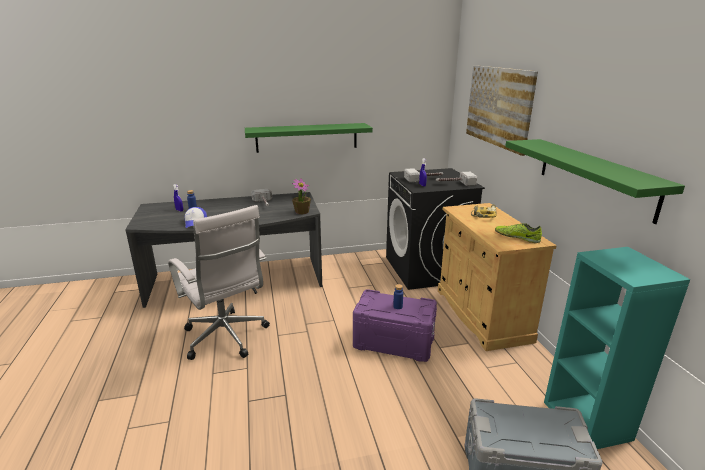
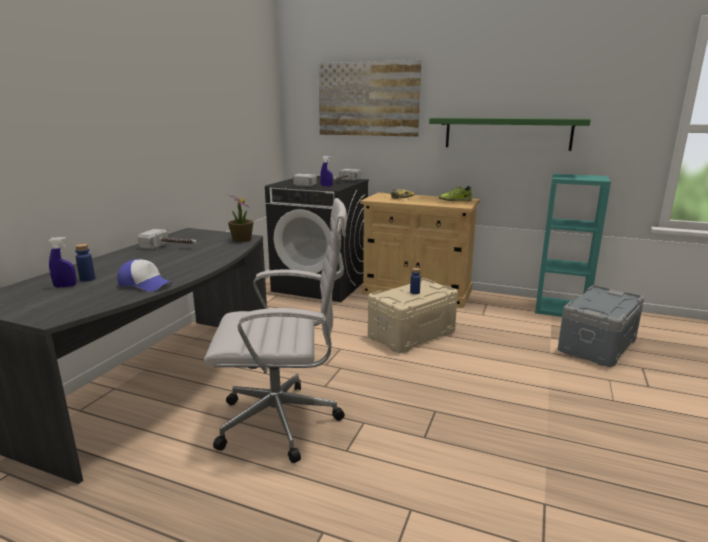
camera: 55 degrees left, 5 degrees down
(307, 137) = (175, 151): green shelf -> none
(393, 342) = (412, 334): purple storage box -> beige storage box

